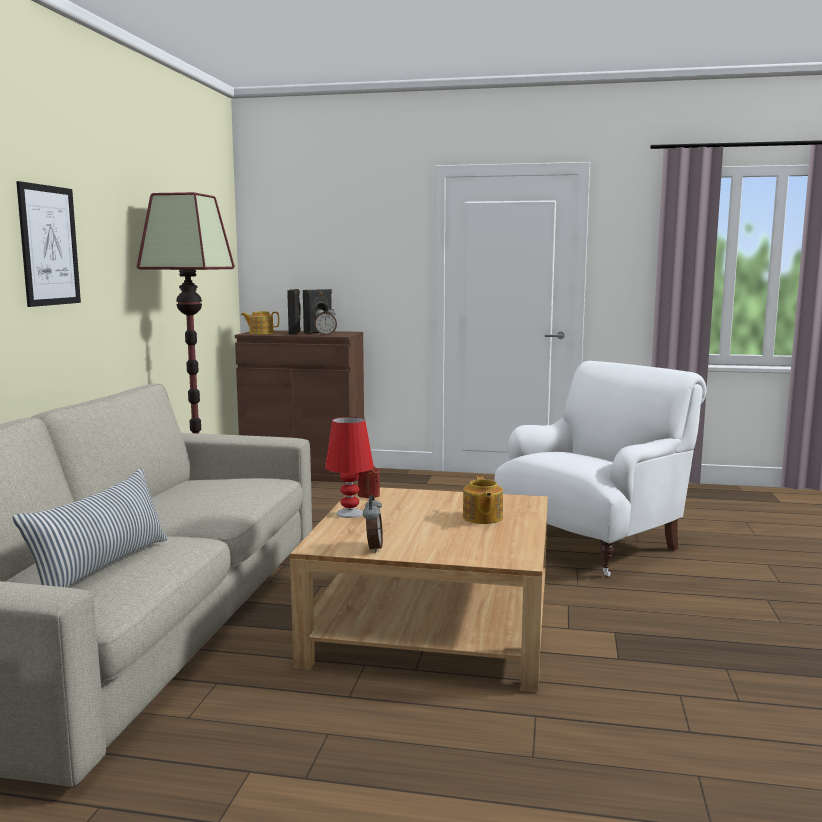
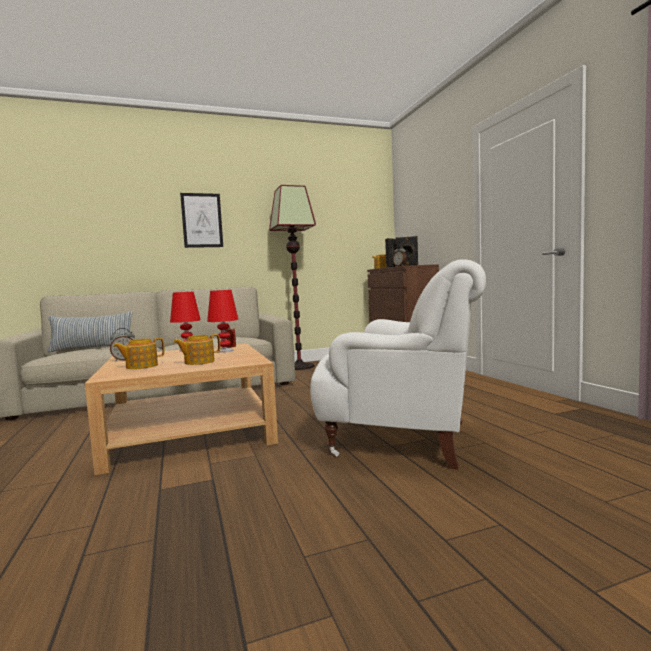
camera: 60 degrees right, 5 degrees down
(408, 500) = (225, 351): none -> red table lamp
(458, 542) = (141, 366): none -> teapot

